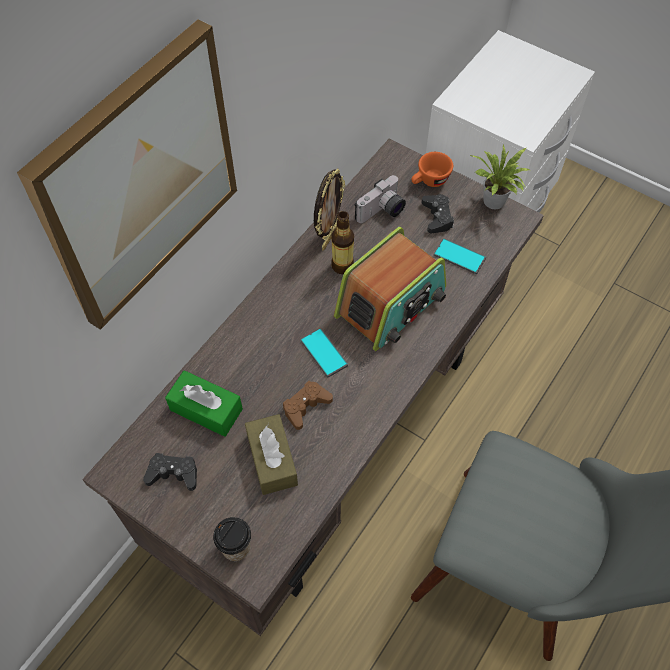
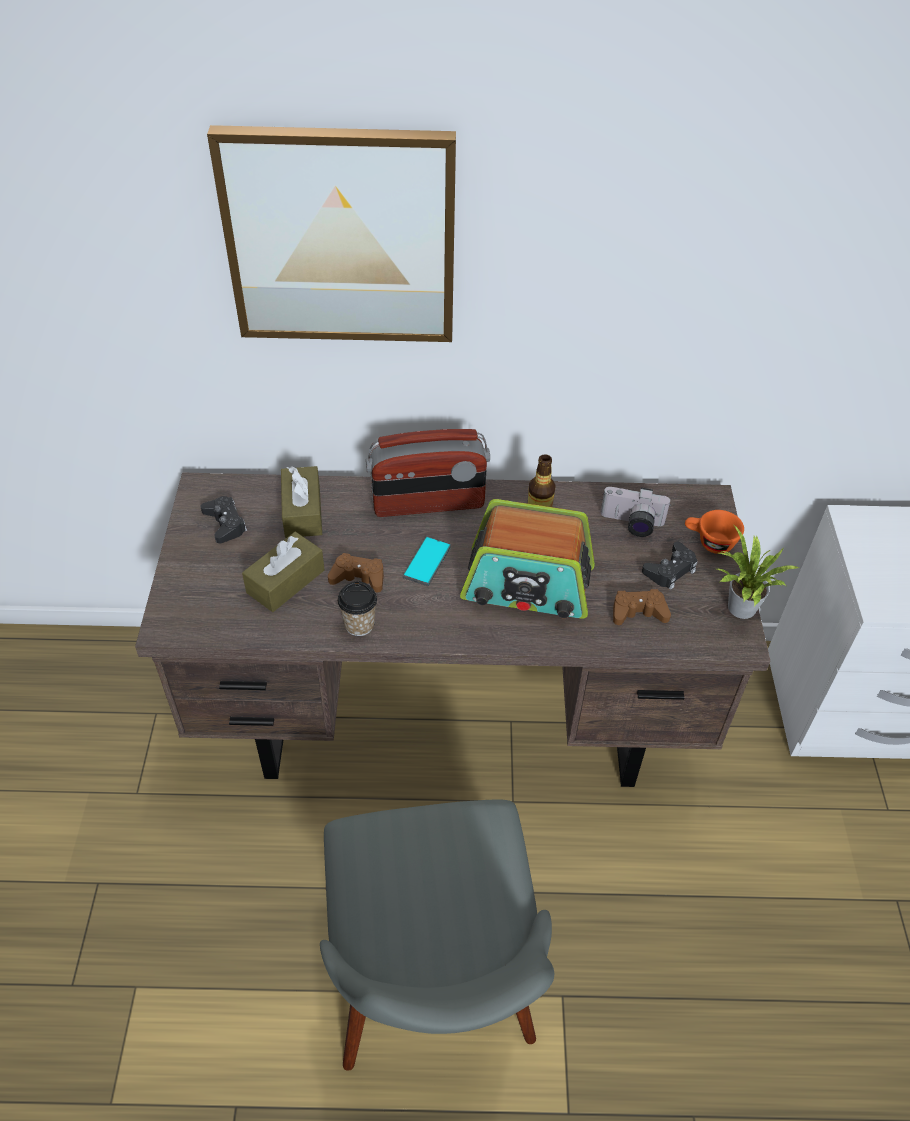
camera: 55 degrees right, 10 degrees down
(206, 409) = (302, 512): green tissue box -> brown tissue box
(236, 547) = (183, 600): cup -> cup (359, 624)
(266, 319) = (428, 503): none -> radio
(328, 237) = (561, 500): picture frame -> none
(459, 256) = (638, 612): phone -> brown game controller

